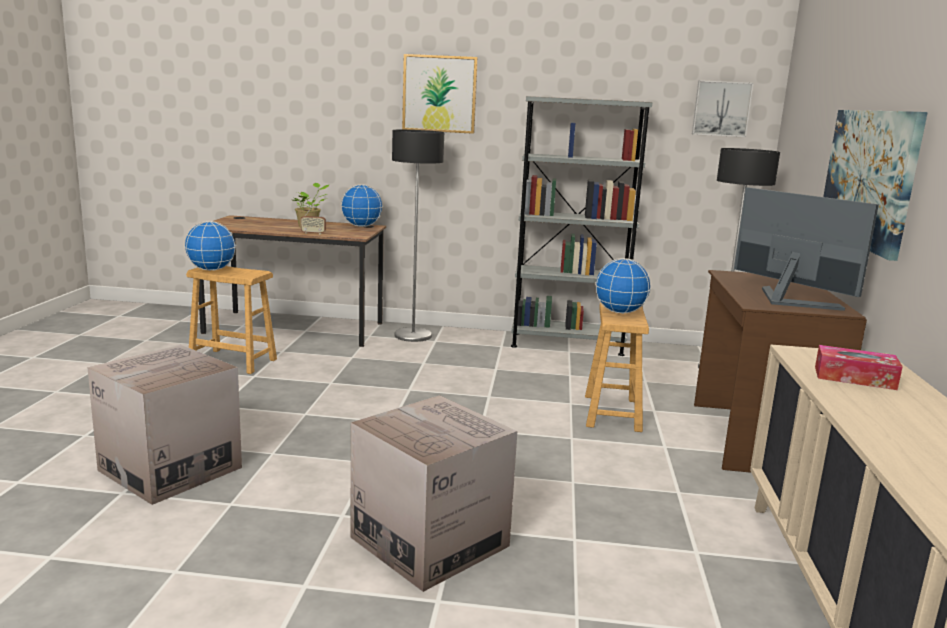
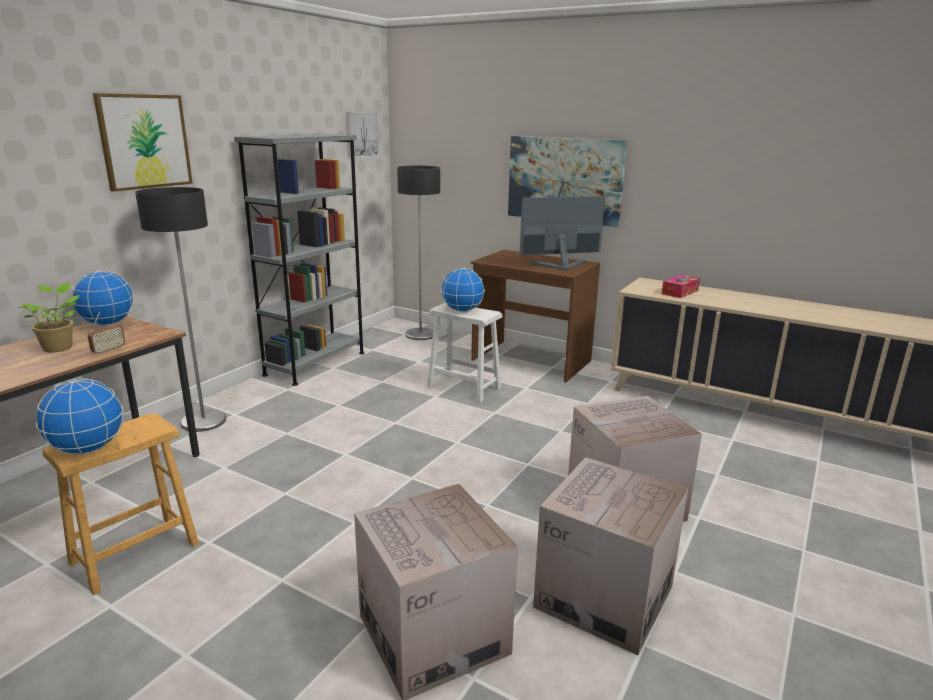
camera: 65 degrees left, 5 degrees up
(243, 542) = (604, 596): none -> cardboard box
(611, 413) = (464, 388): brown stool -> white stool

